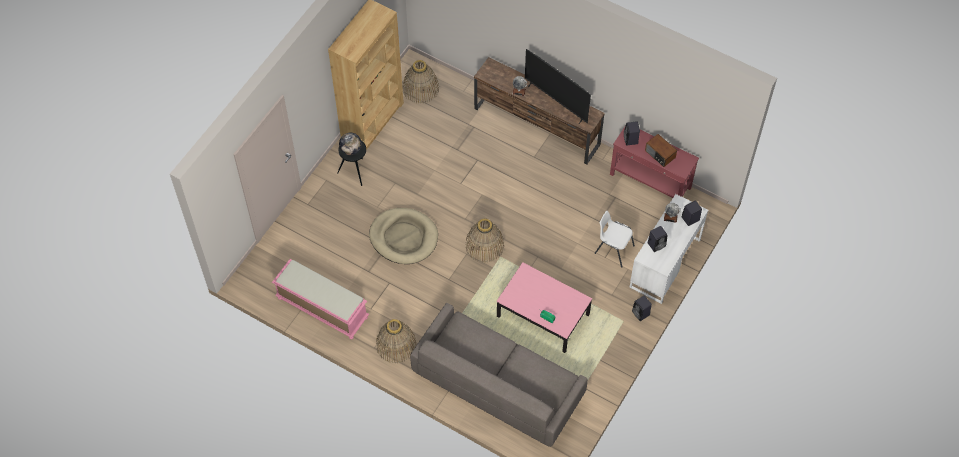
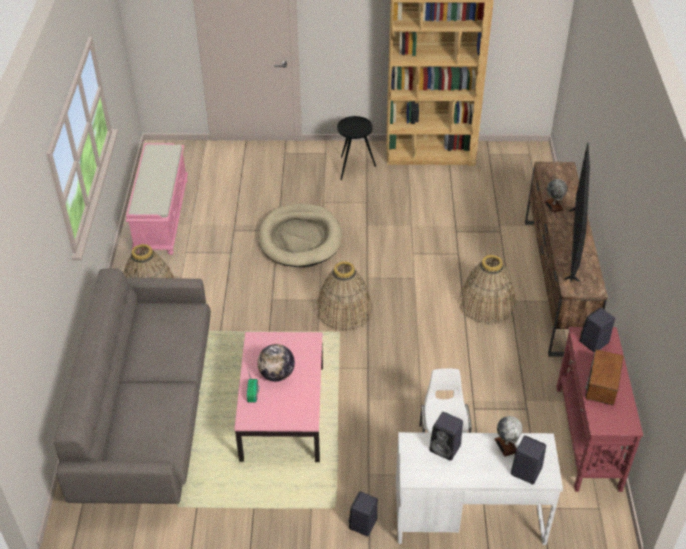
camera: 60 degrees right, 15 degrees down
(351, 150) = (354, 127): globe -> globe (277, 374)
(420, 88) = (507, 170): basket -> basket (486, 304)

